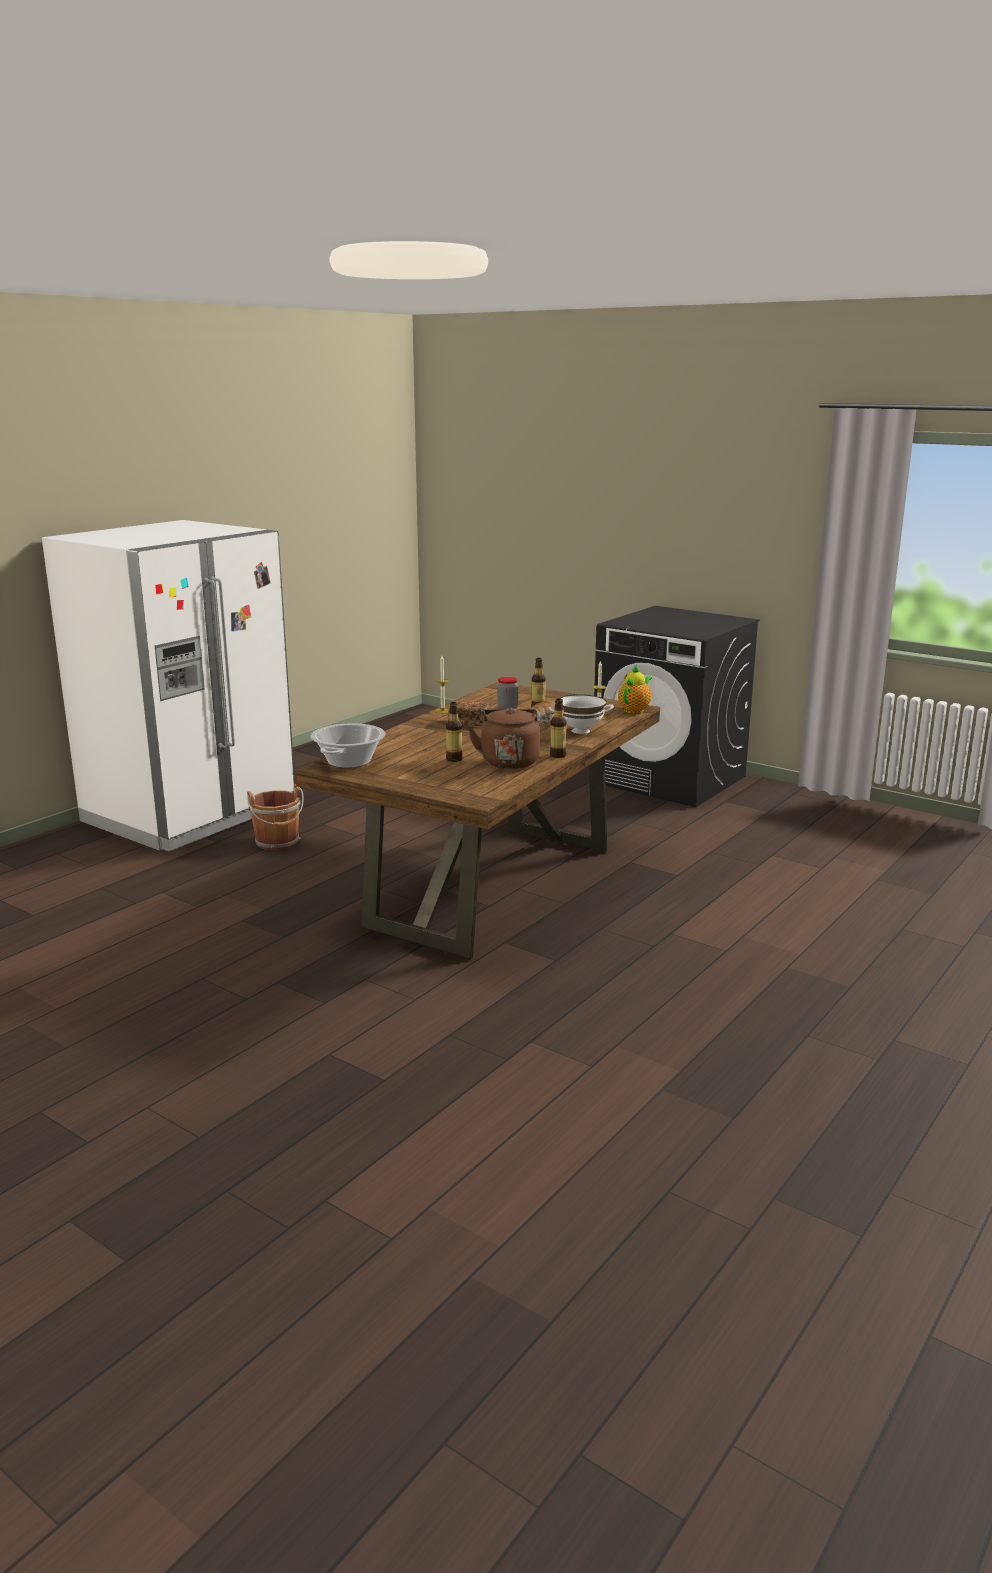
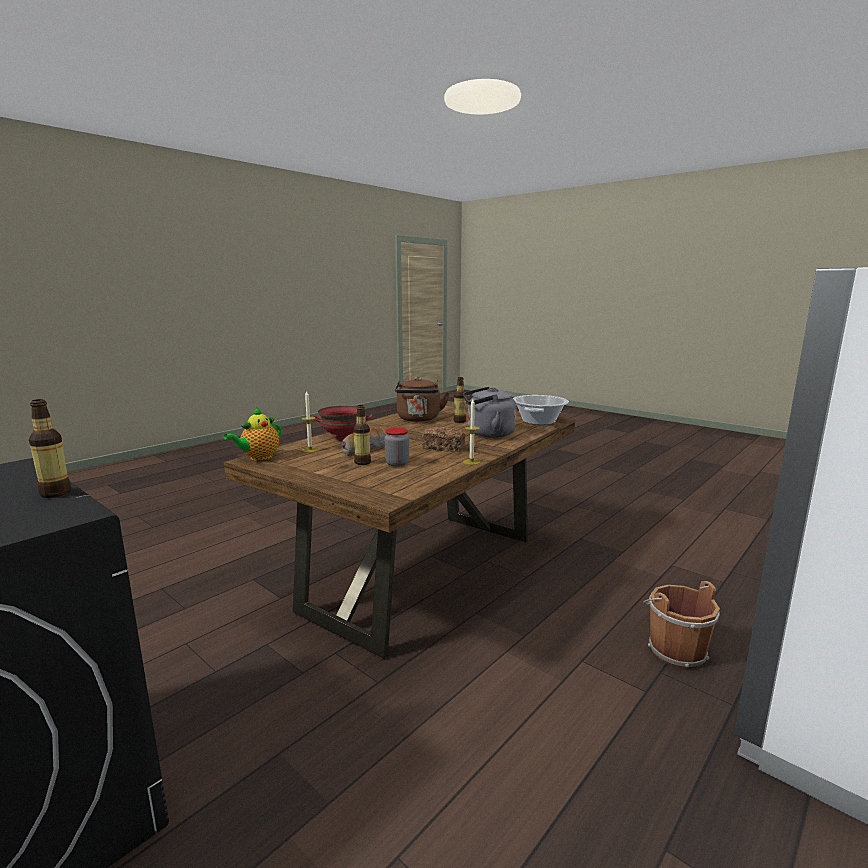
camera: 175 degrees left, 5 degrees down
(421, 741) = (487, 434): none -> grey kettle
(557, 755) = (380, 422): bottle -> bottle (55, 493)
(580, 731) = (343, 438): white bowl -> red bowl

